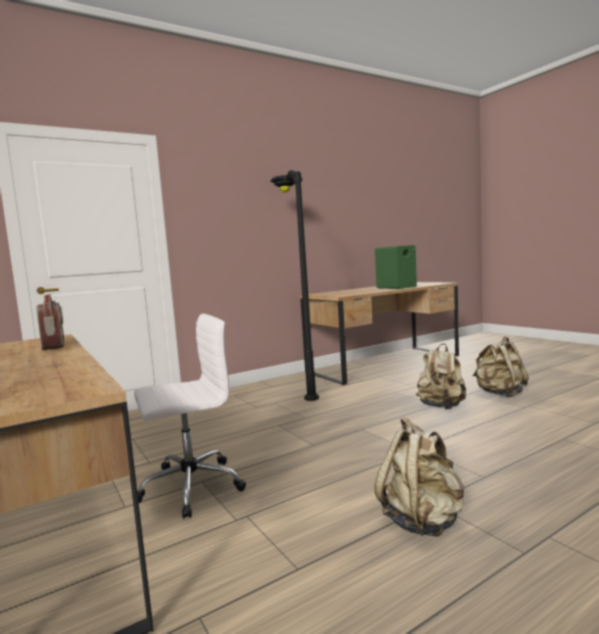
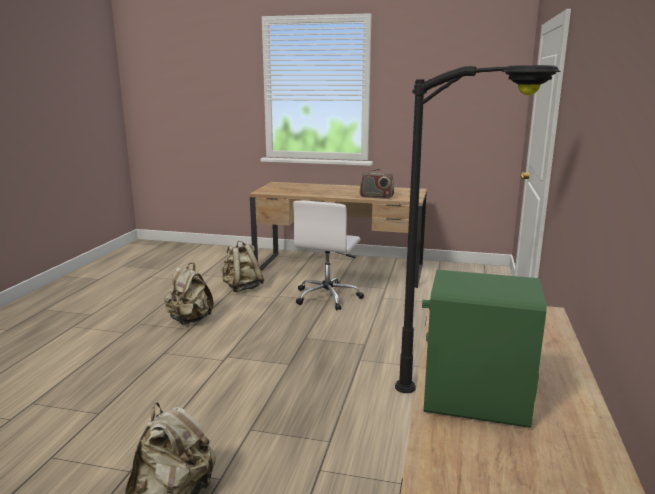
camera: 135 degrees right, 10 degrees up
(441, 407) = (240, 426): beige backpack -> beige backpack (242, 288)

